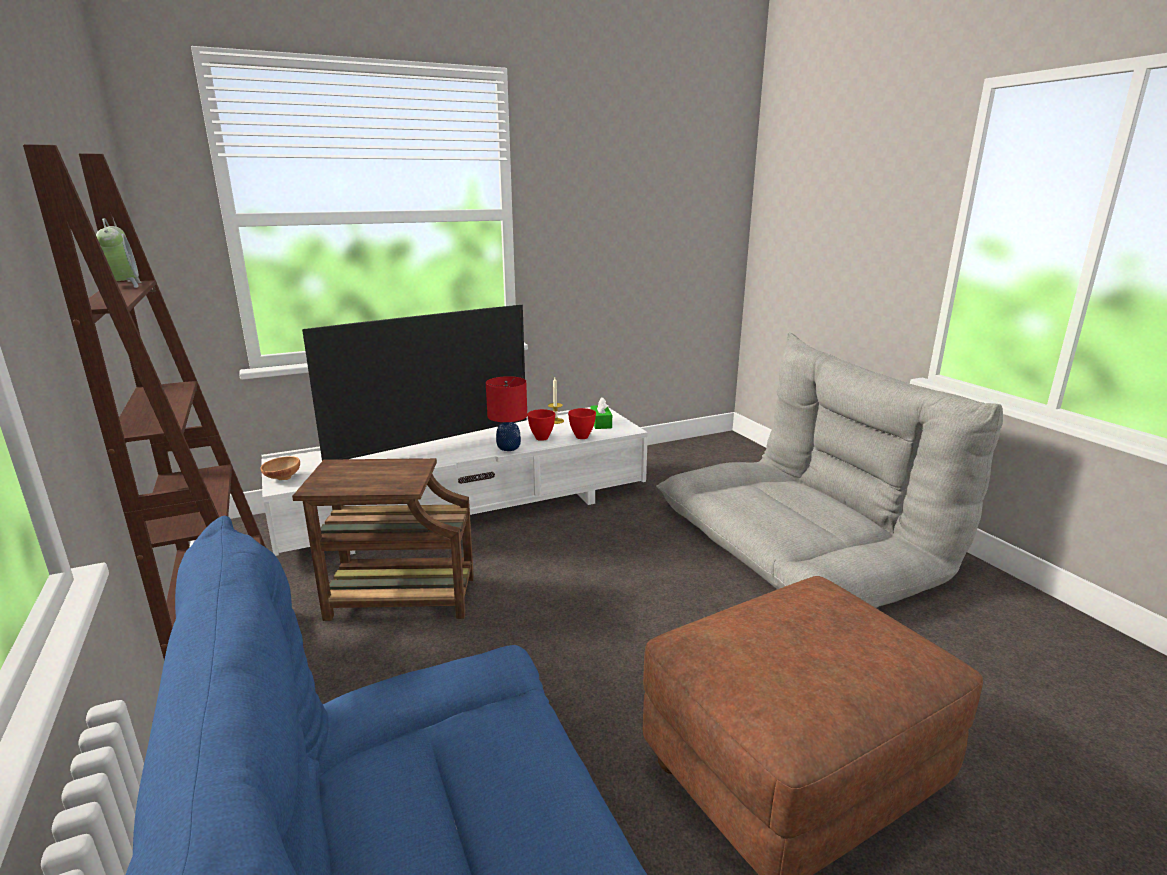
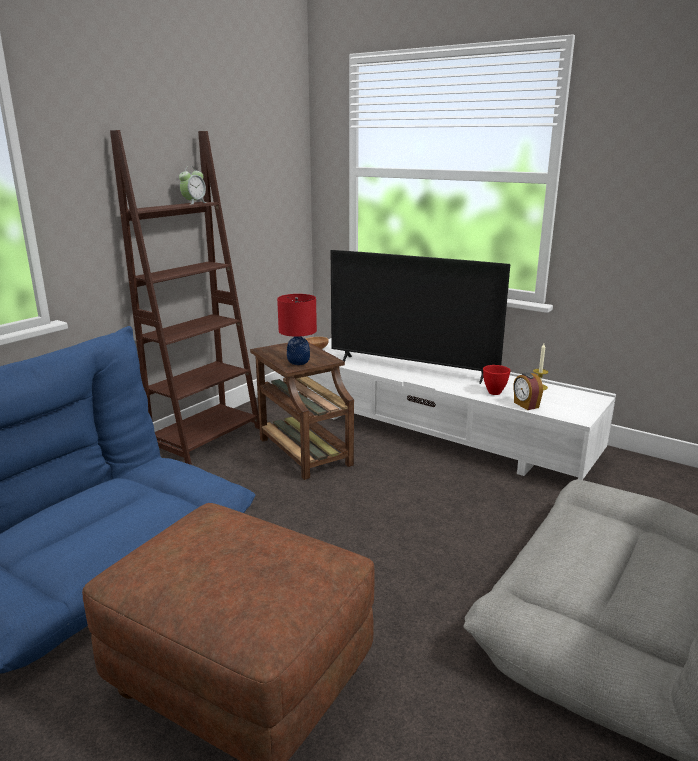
camera: 60 degrees right, 0 degrees up
(508, 448) = (454, 388): red table lamp -> red table lamp (298, 362)
(582, 437) = (525, 405): red bowl -> alarm clock
(601, 423) = (569, 404): green tissue box -> none

